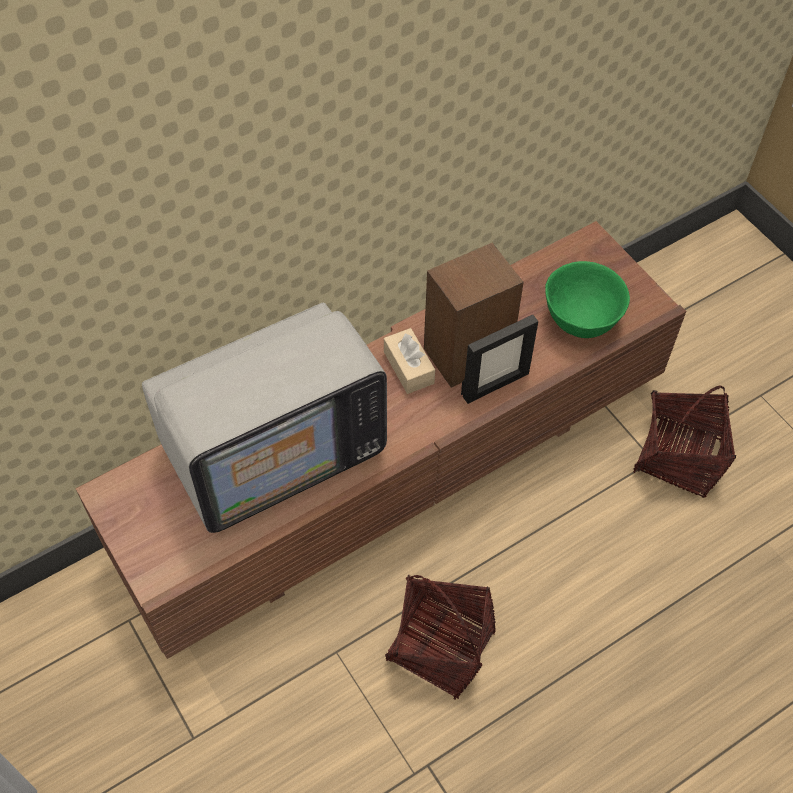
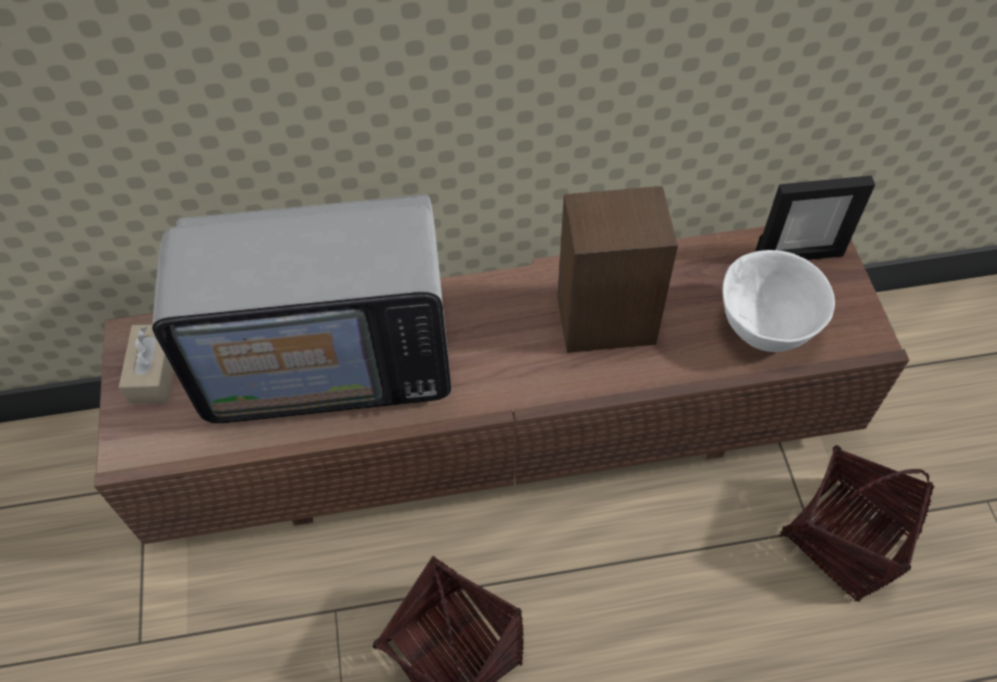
camera: 25 degrees right, 0 degrees up
(408, 367) = (529, 313): beige tissue box -> beige tissue box (155, 372)
(495, 384) = (622, 367): picture frame -> picture frame (798, 254)
(580, 320) = (764, 326): green bowl -> white bowl

